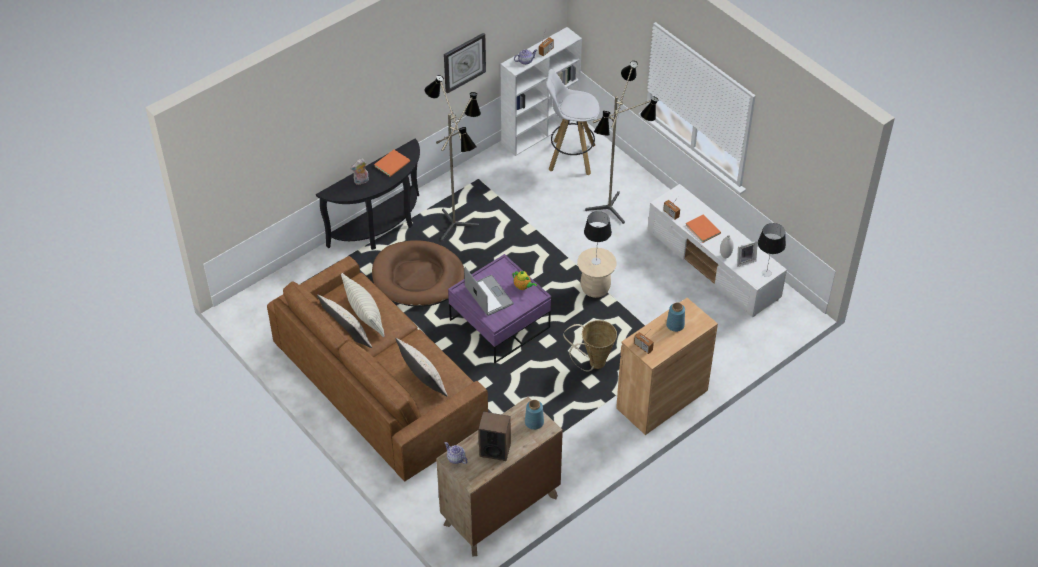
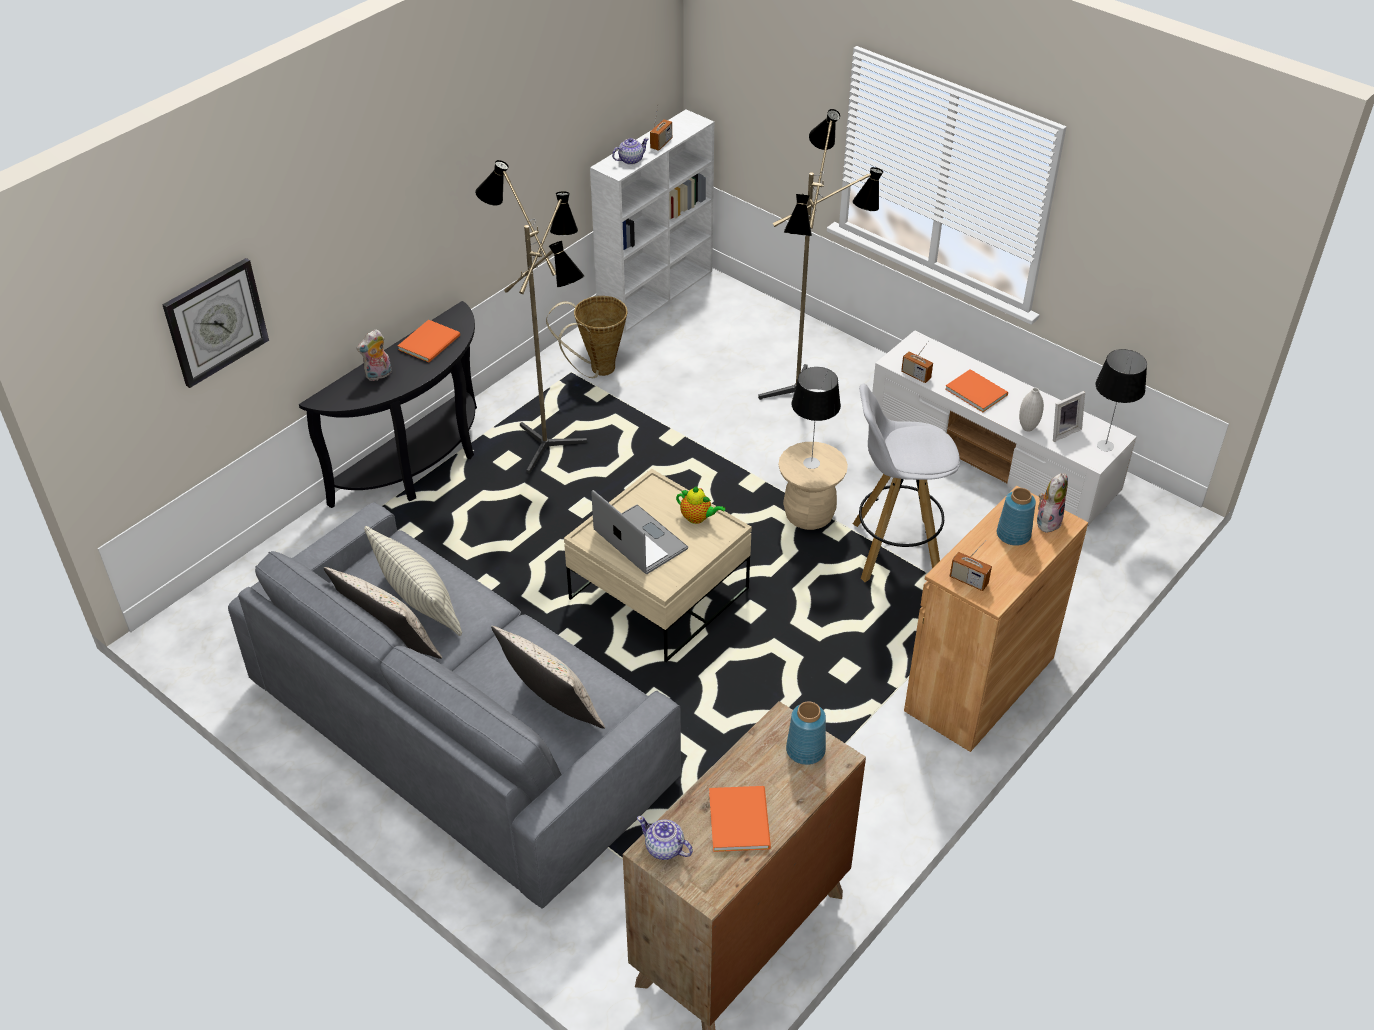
camera: 10 degrees left, 5 degrees down
(379, 385) = (460, 731): brown sofa -> grey sofa
(418, 277) = (499, 535): brown dog bed -> none
(464, 62) = (532, 160): wall clock -> wall clock (215, 322)
(495, 450) = (741, 818): speaker -> orange book
(499, 324) = (659, 594): purple coffee table -> beige coffee table
(570, 157) = (714, 326): white stool -> white stool (894, 551)
(593, 363) = (840, 639): basket -> basket (597, 370)
(696, 319) = (1047, 520): none -> plush toy

